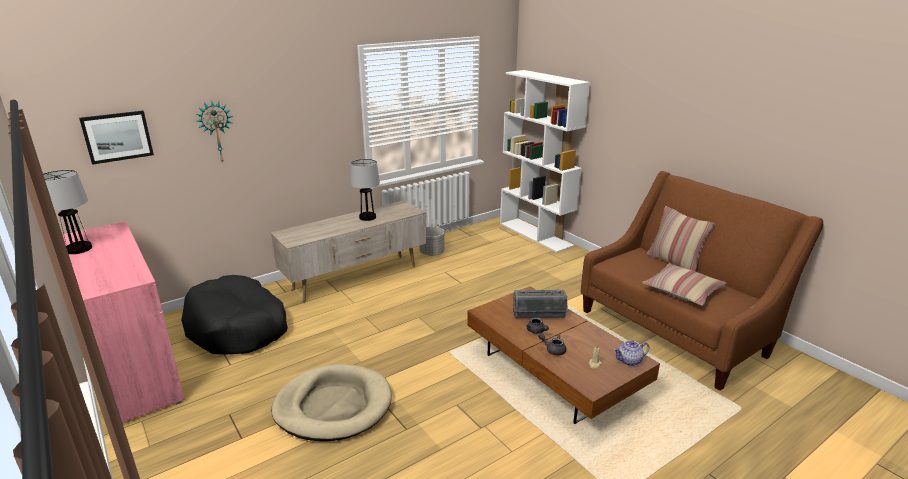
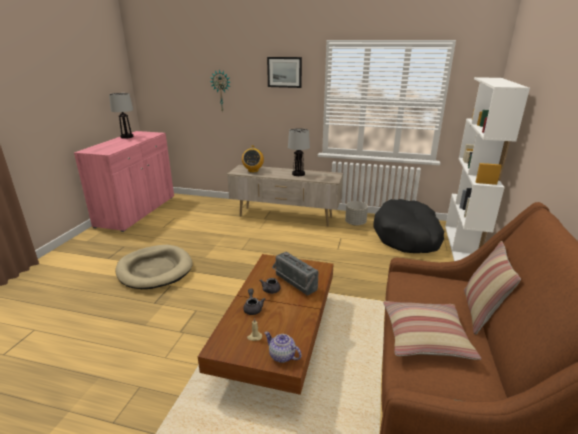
camera: 50 degrees right, 0 degrees up
(117, 136) = (171, 84): picture -> picture (284, 72)
(238, 327) = (195, 213): black dog bed -> black dog bed (407, 236)
(309, 232) = (253, 170): none -> radio

